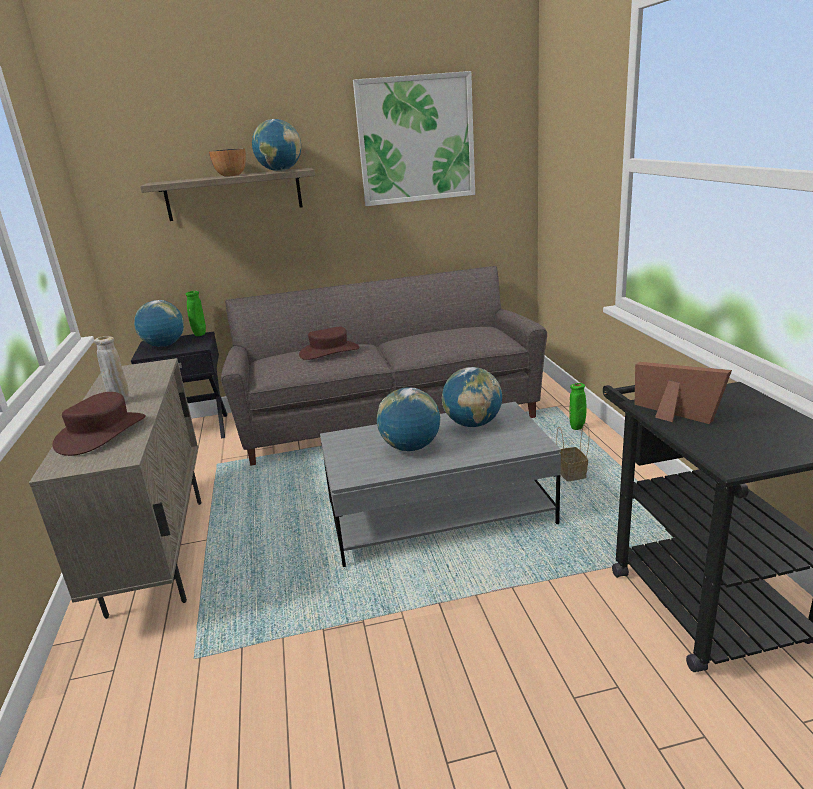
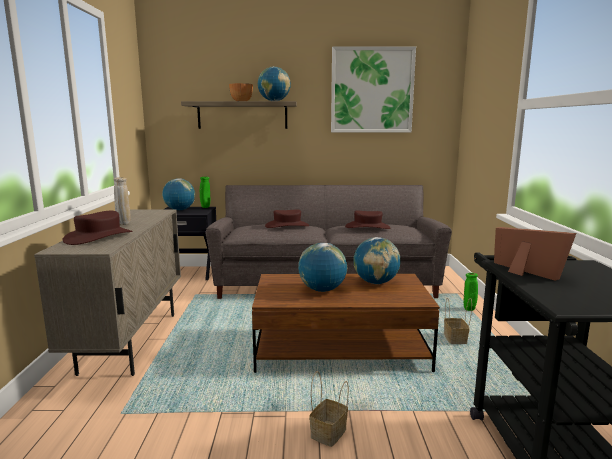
camera: 10 degrees right, 10 degrees down
(437, 339) = (367, 227): none -> brown hat
(438, 512) = (340, 348): grey coffee table -> brown coffee table
(462, 630) = (328, 434): none -> basket

